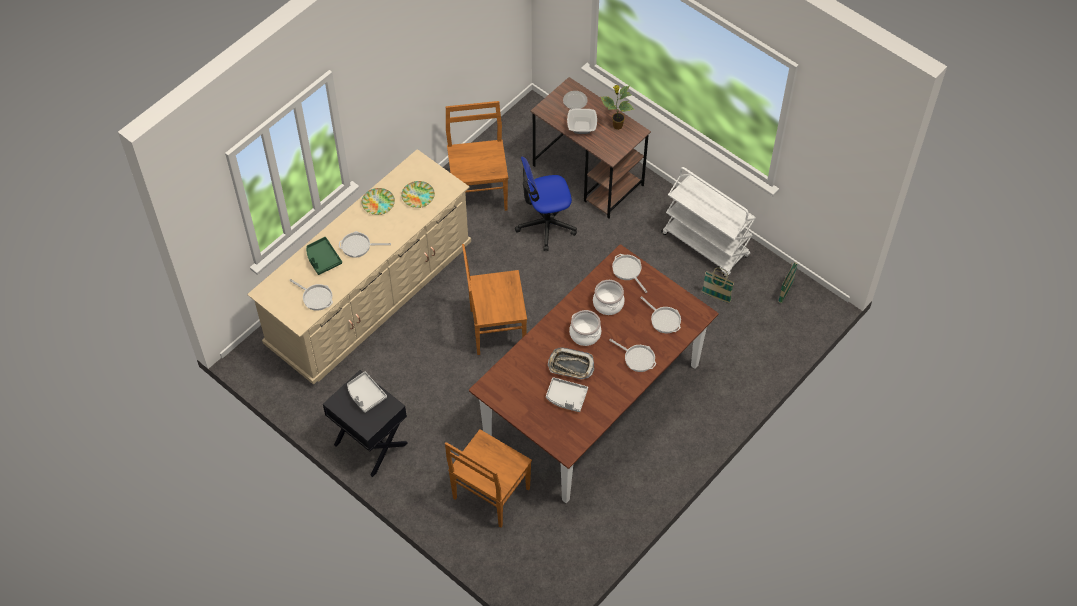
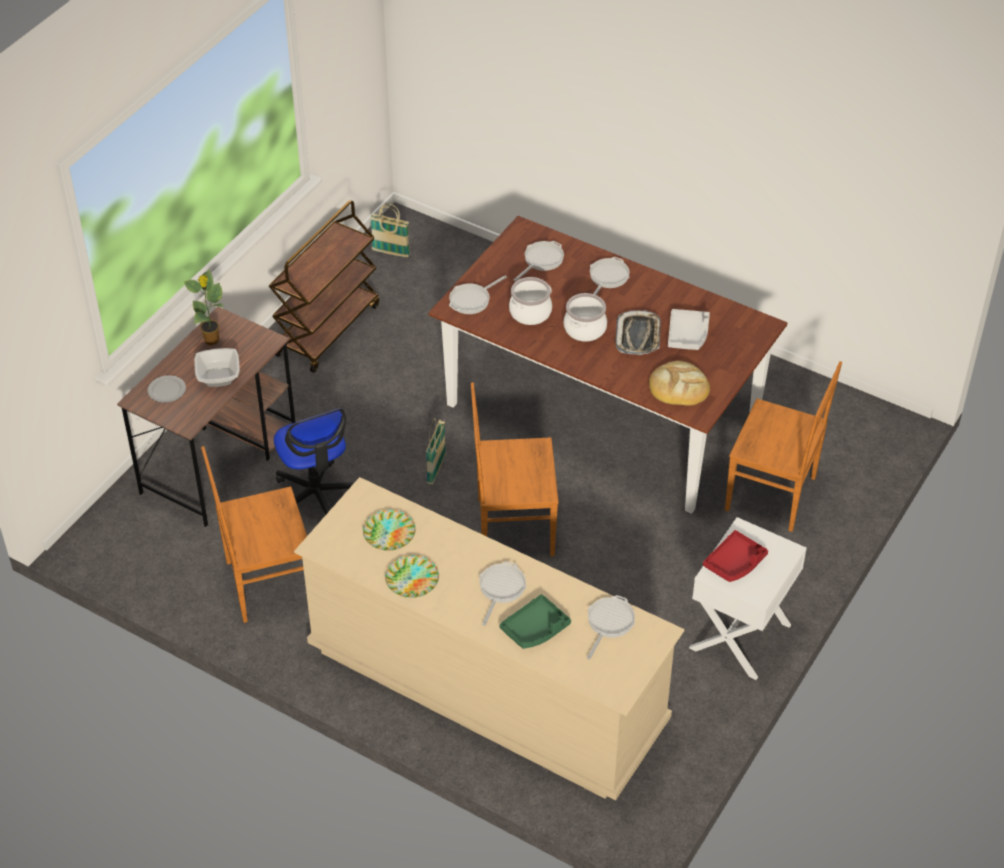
camera: 100 degrees left, 10 degrees down
(358, 246) = (501, 589): frying pan -> frying pan turned 150 degrees counterclockwise
(365, 395) = (735, 563): grey tray -> red tray
(370, 444) = (741, 637): black nightstand -> white nightstand
(495, 329) = (512, 527): brown chair -> brown chair turned 105 degrees clockwise
(514, 380) = (678, 387): none -> bread
(706, 245) = (327, 329): white cart -> brown cart
(716, 296) = (410, 313): basket -> basket (436, 469)

